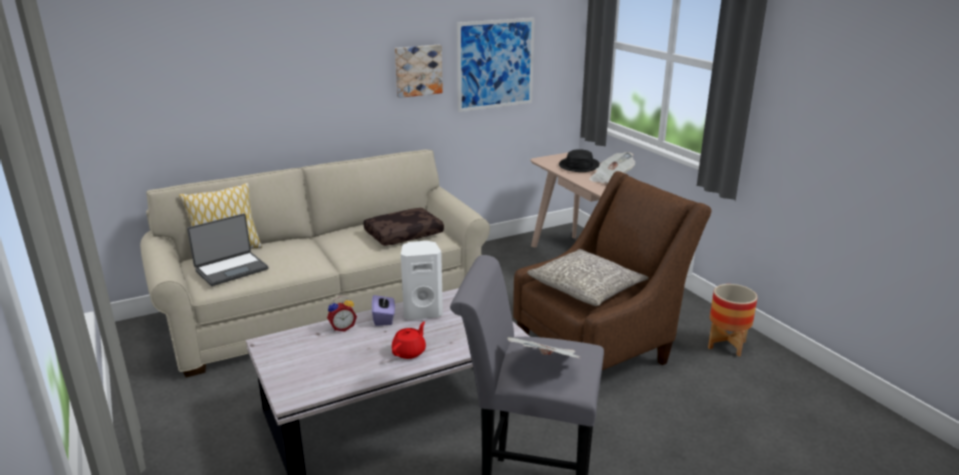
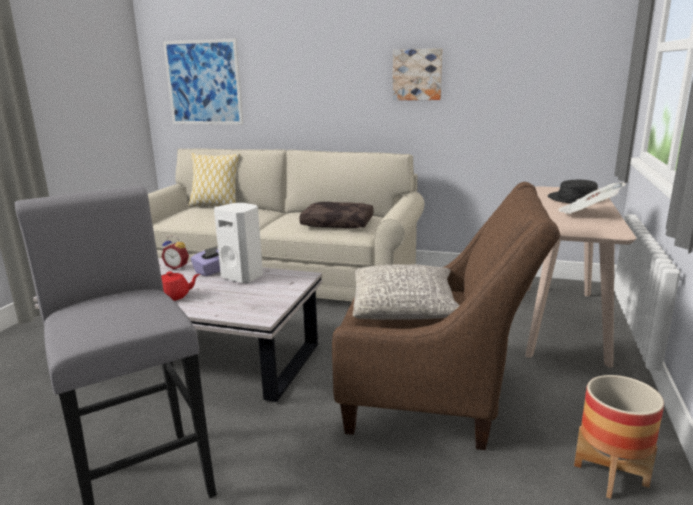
camera: 45 degrees right, 5 degrees down
(231, 269) = (193, 214): laptop -> none
(495, 64) = (510, 74): picture -> picture (203, 83)
(546, 365) = (99, 312): newspaper -> none

